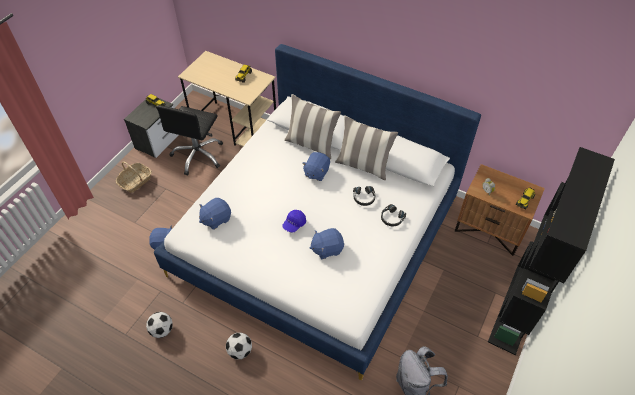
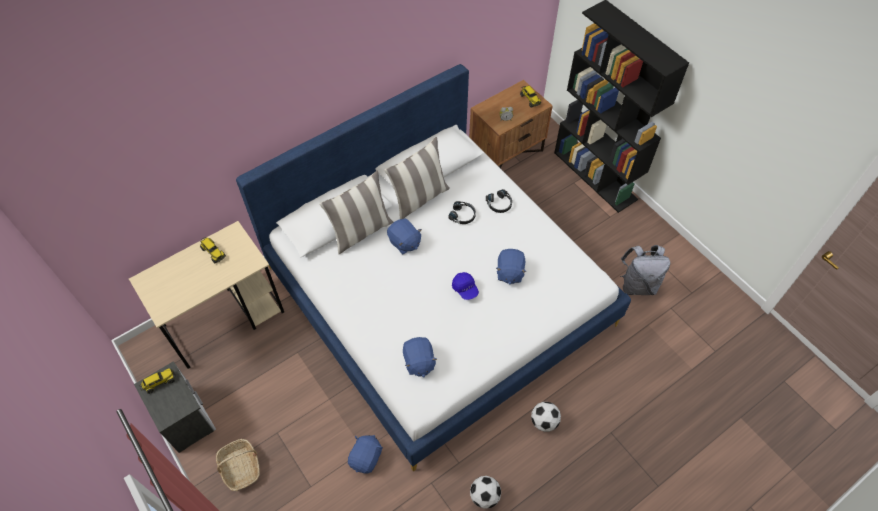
camera: 65 degrees left, 5 degrees up
(198, 155) = (244, 376): black office chair -> none

